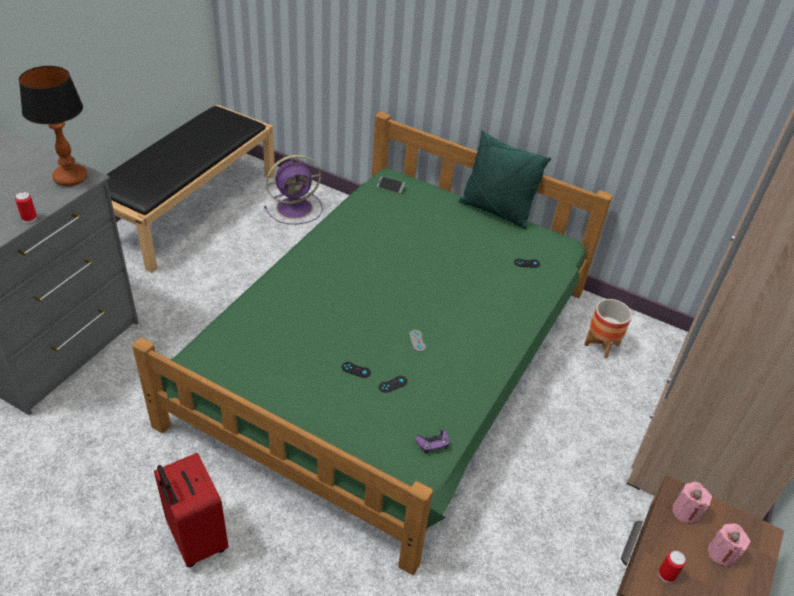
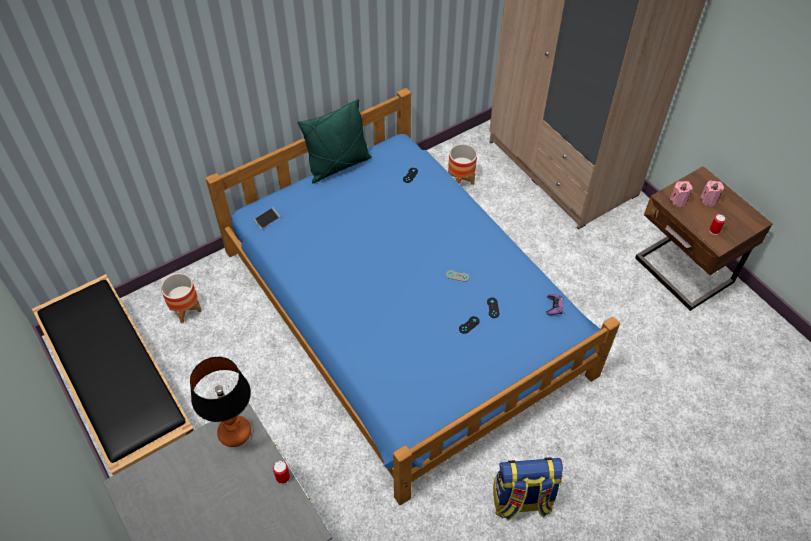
camera: 60 degrees left, 10 degrees up
(195, 539) = (521, 501): red suitcase -> backpack
(296, 208) = (185, 310): purple fan -> planter
(389, 354) = (404, 311): green bed -> blue bed

